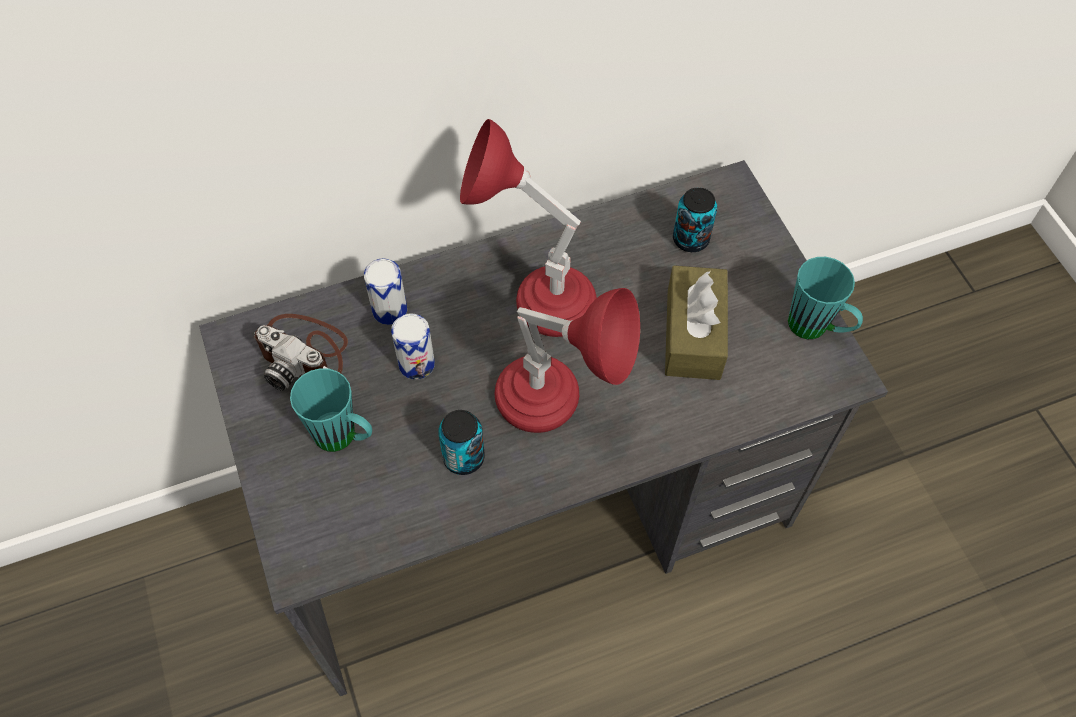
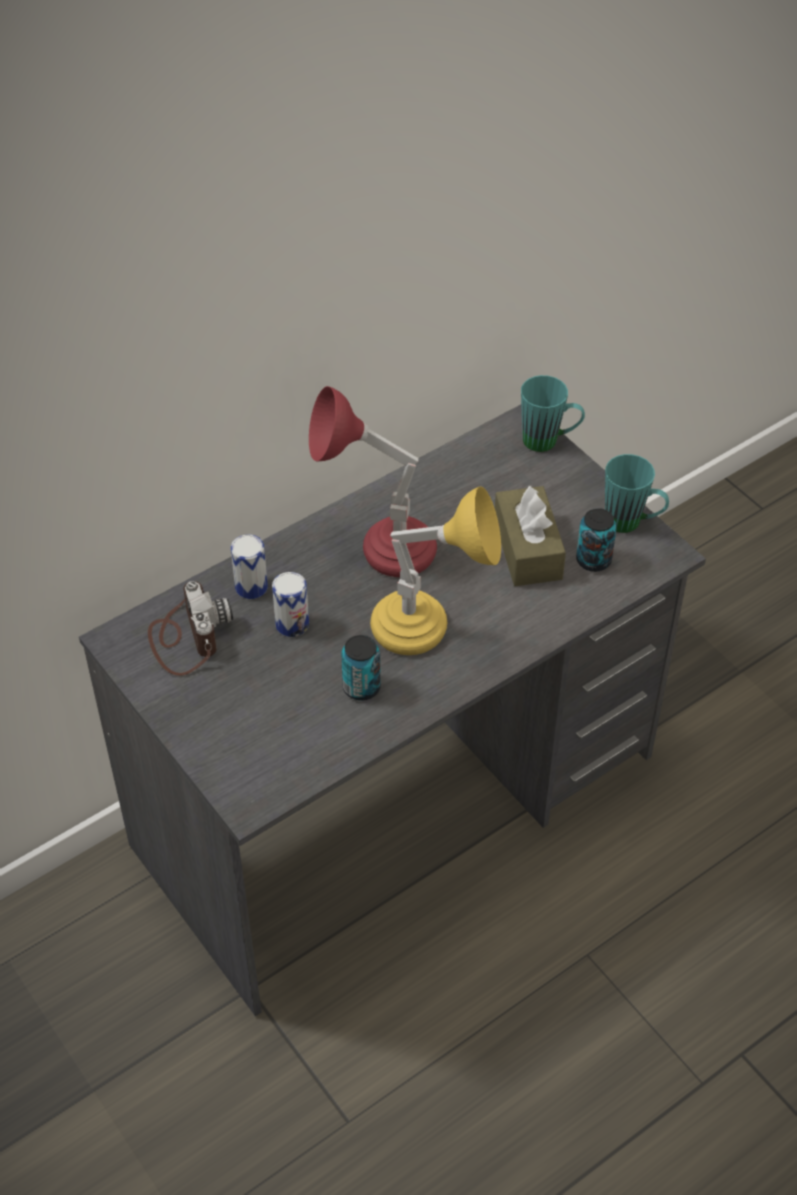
camera: 15 degrees left, 10 degrees down
(304, 353) = (186, 637): camera -> camera turned 120 degrees counterclockwise
(344, 438) = (249, 696): turquoise mug -> turquoise mug (549, 442)
(558, 410) = (431, 633): red table lamp -> yellow table lamp
(690, 239) = (500, 475): can -> can (593, 560)

